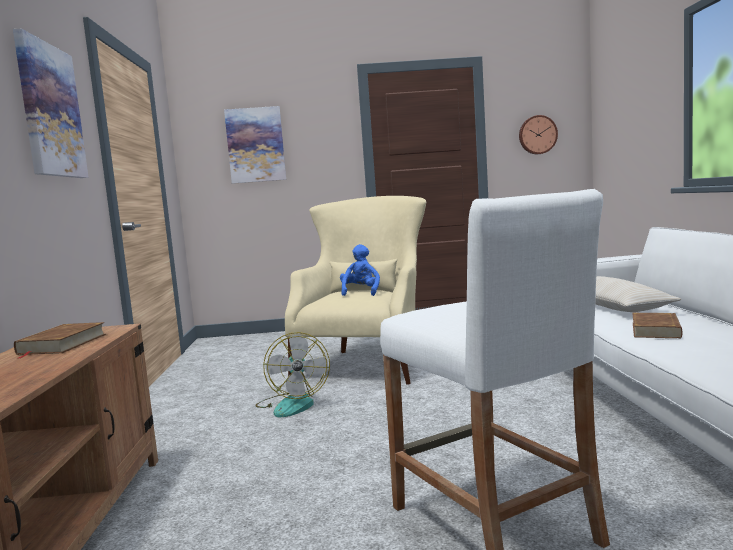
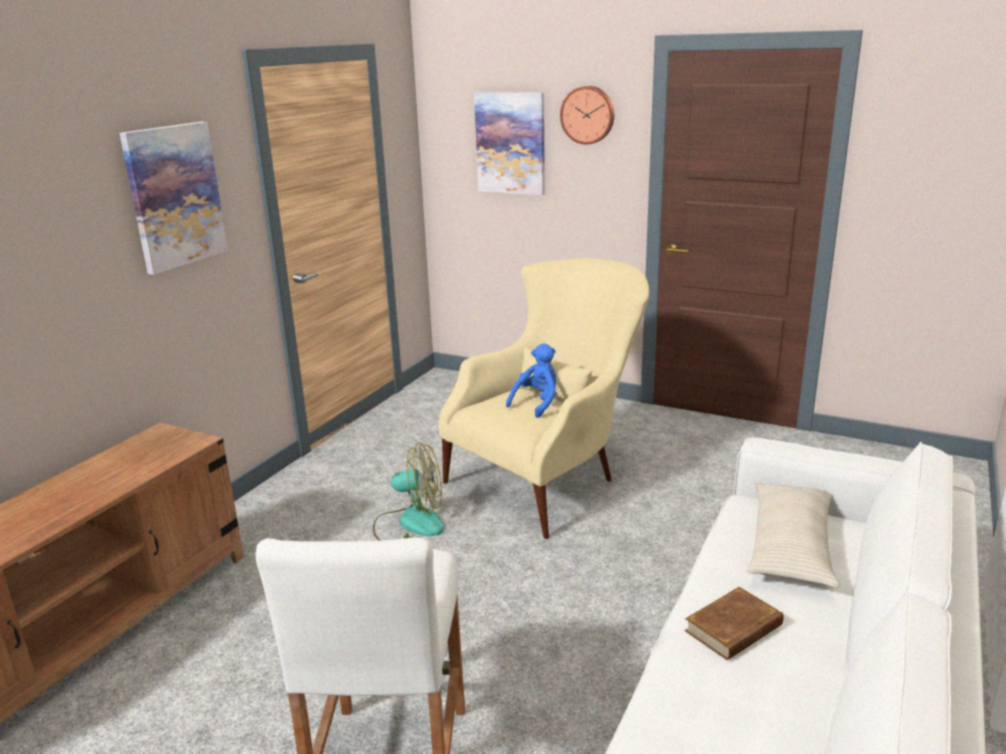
camera: 30 degrees right, 15 degrees up
(62, 344) = (136, 459): brown book -> none
(292, 404) = (409, 523): fan -> fan turned 105 degrees counterclockwise
(537, 135) = (940, 174): wall clock -> wall clock (588, 115)

